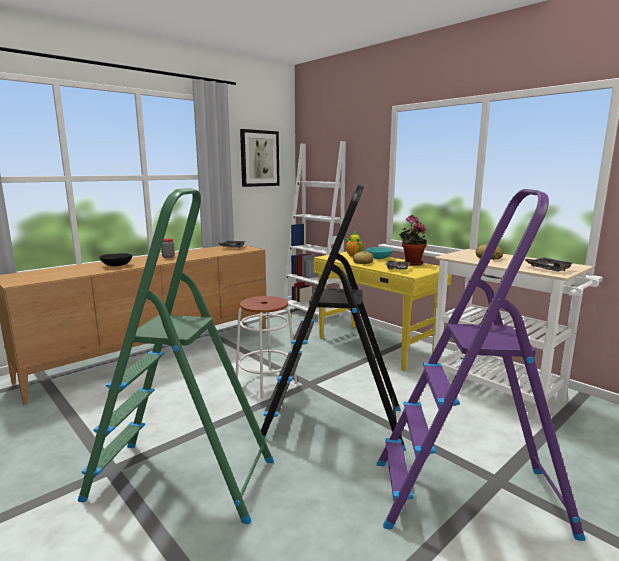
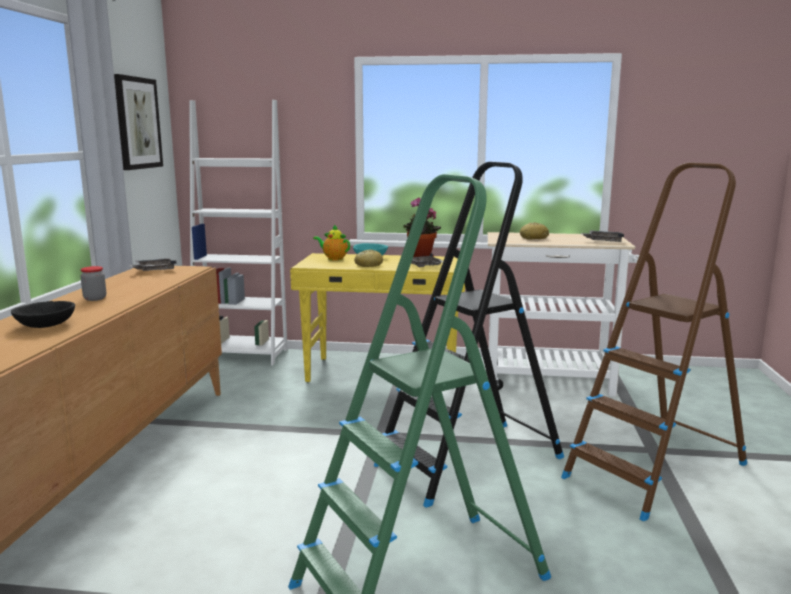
camera: 40 degrees left, 0 degrees up
(266, 382) = (330, 450): white stool -> none
(467, 497) = (655, 471): purple step ladder -> brown step ladder

